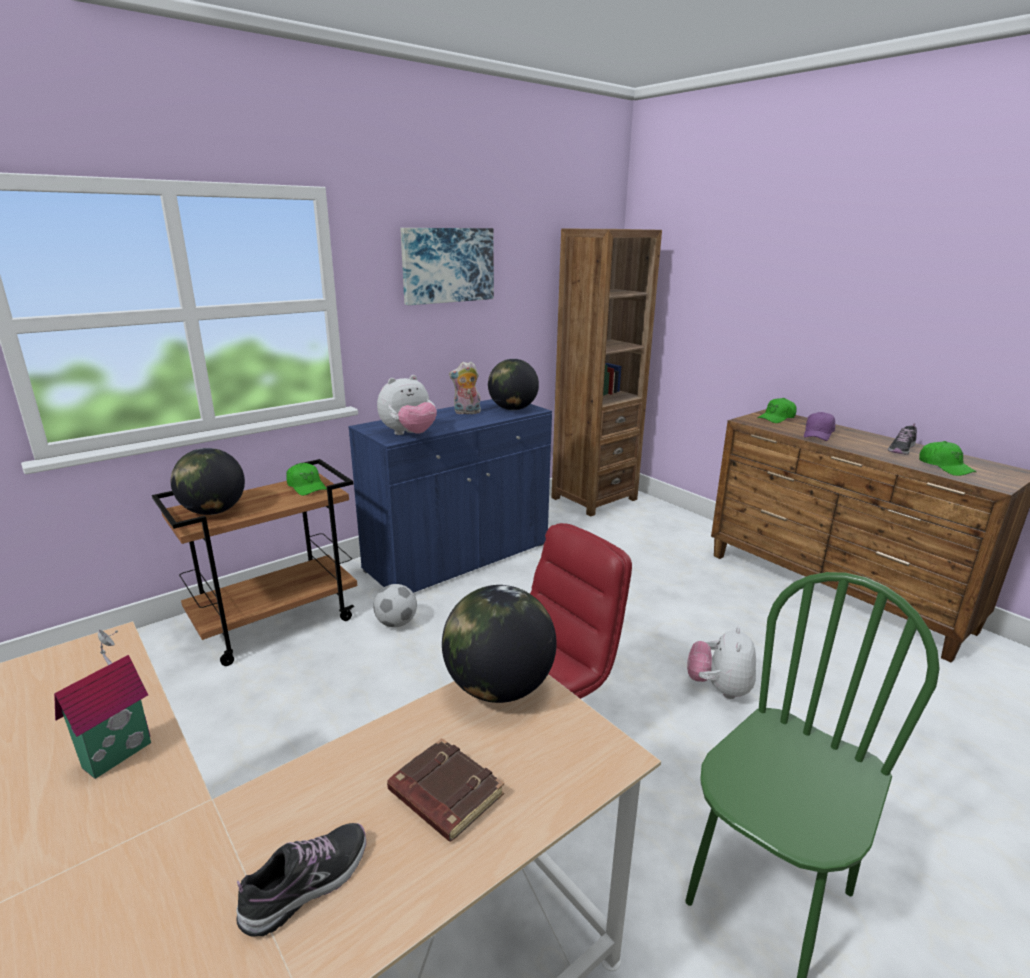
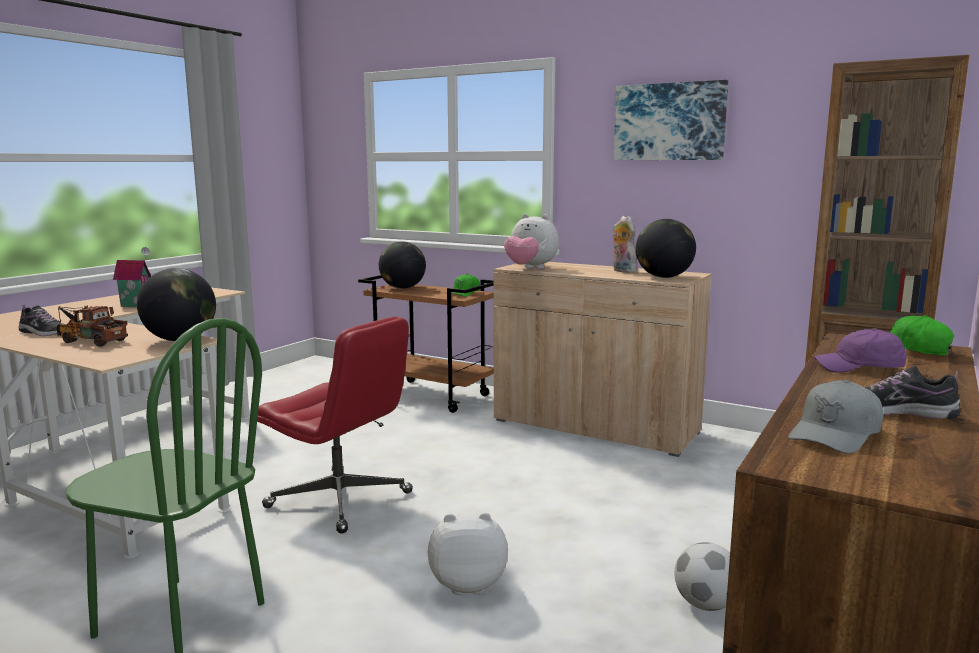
camera: 70 degrees right, 10 degrees down
(396, 623) = (462, 427): football -> football (705, 604)
(443, 794) = (90, 341): brown book -> toy truck
(458, 557) = (595, 427): blue cabinet -> beige cabinet
(945, 467) = (835, 434): green cap -> grey cap

